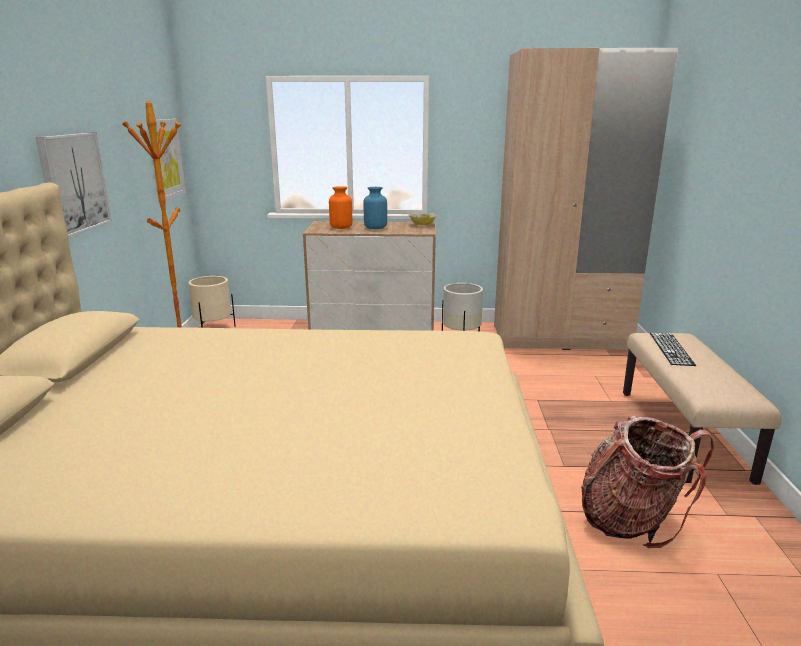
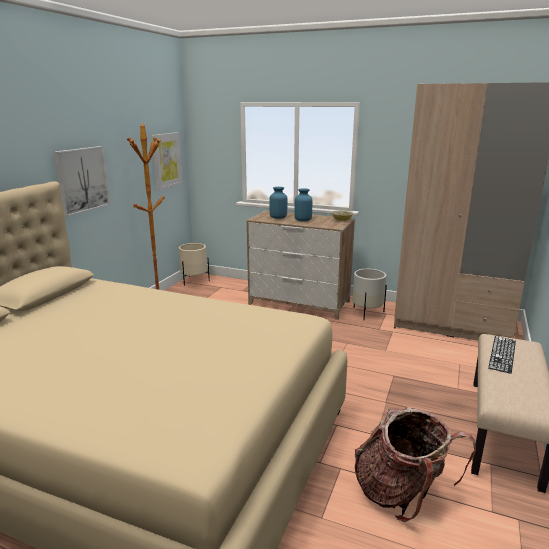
camera: 20 degrees right, 0 degrees up
(341, 227) = (278, 217): orange vase -> blue vase

